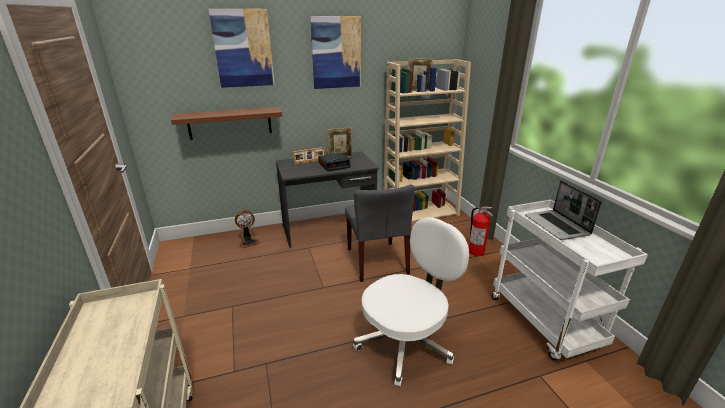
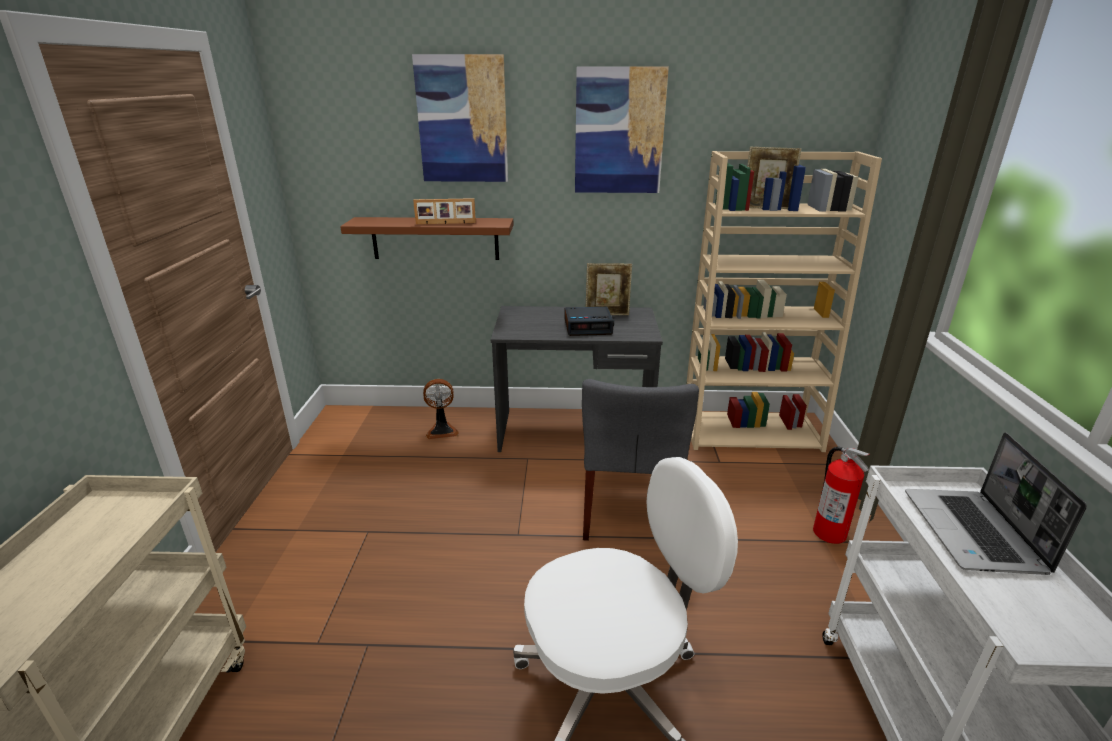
camera: 20 degrees right, 0 degrees up
(310, 162) = (552, 315): picture frame -> picture frame (445, 223)

